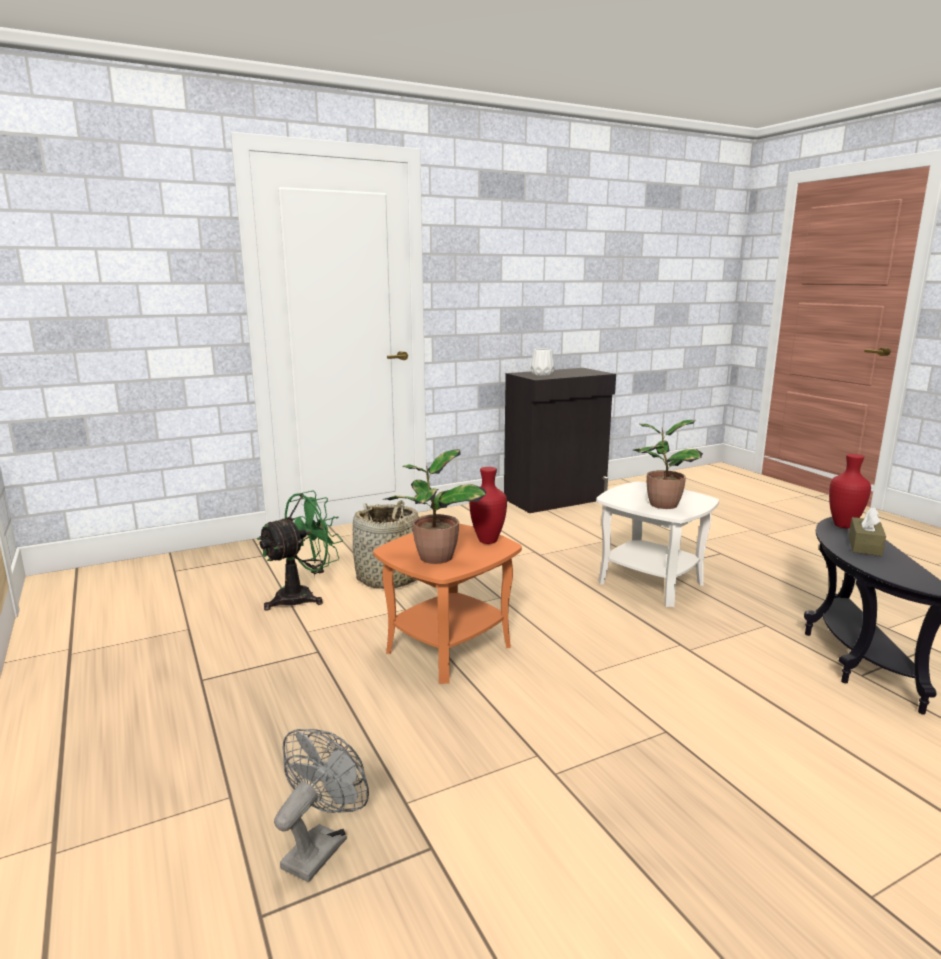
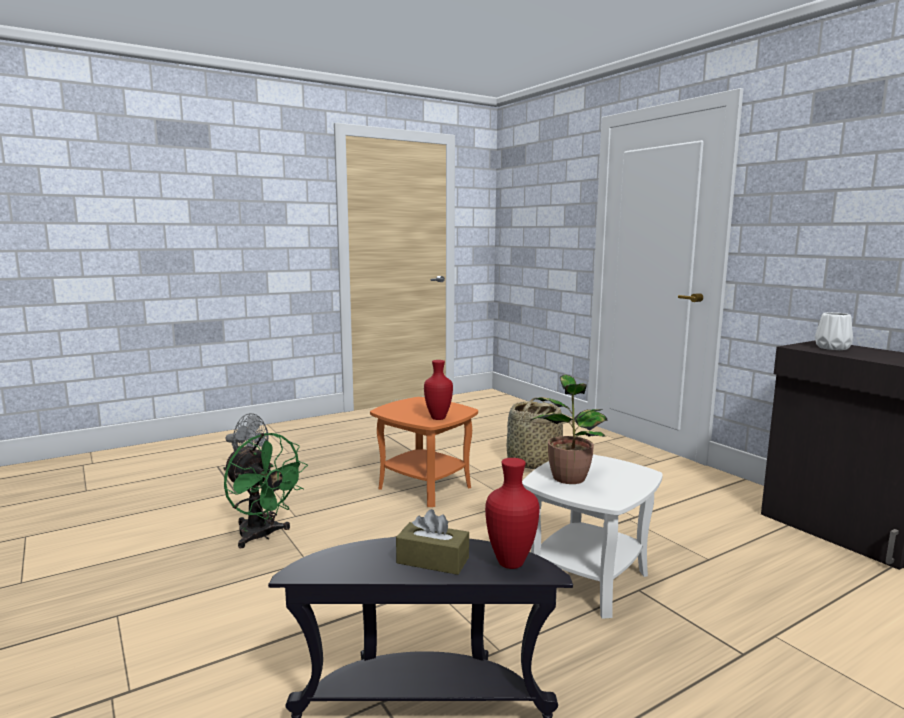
camera: 85 degrees right, 5 degrees down
(303, 596) = (490, 442): green fan -> green fan (262, 536)
(434, 558) = (404, 408): potted plant -> none

